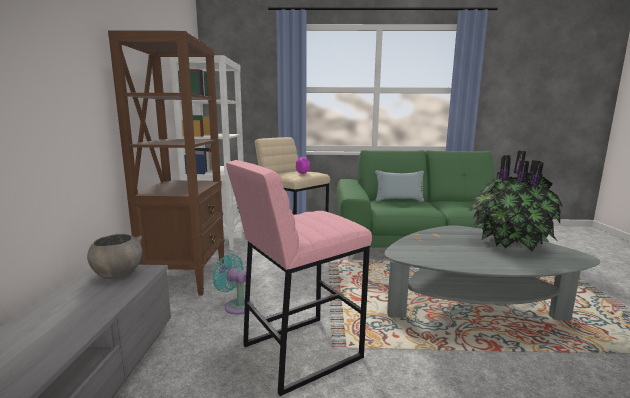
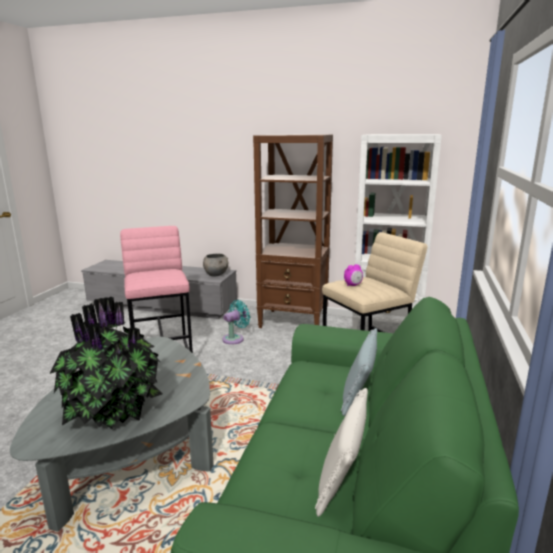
camera: 105 degrees right, 5 degrees up
(463, 201) = (341, 476): none -> white pillow

